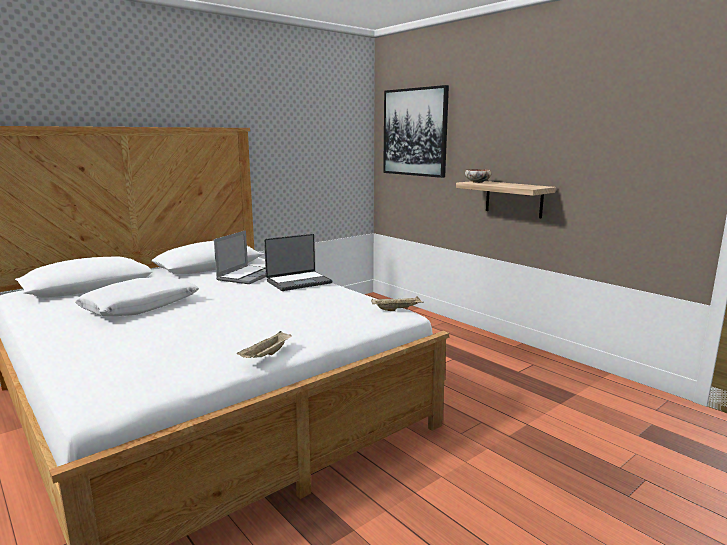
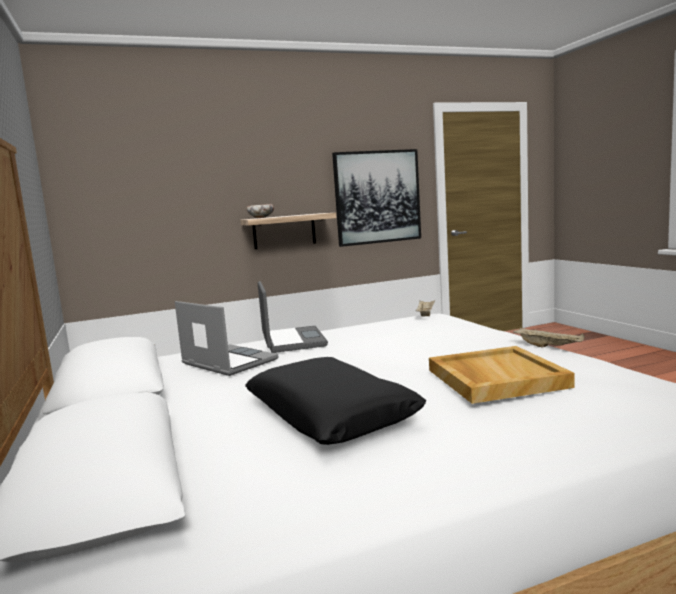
camera: 70 degrees left, 5 degrees down
(140, 307) = (330, 415): white pillow -> black pillow
(170, 335) = (495, 378): none -> beige tray
(415, 132) = (130, 174): picture -> picture (377, 197)

